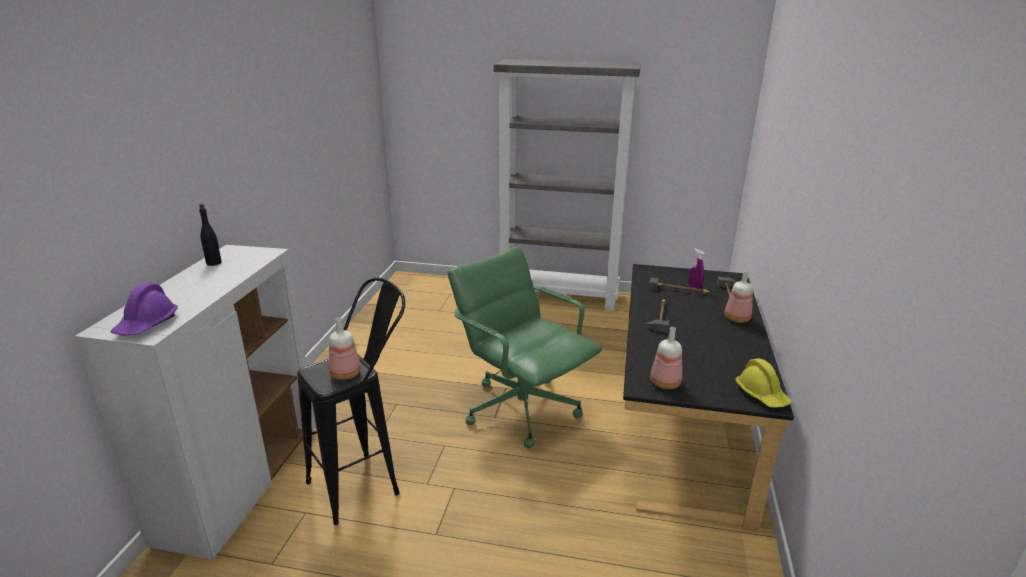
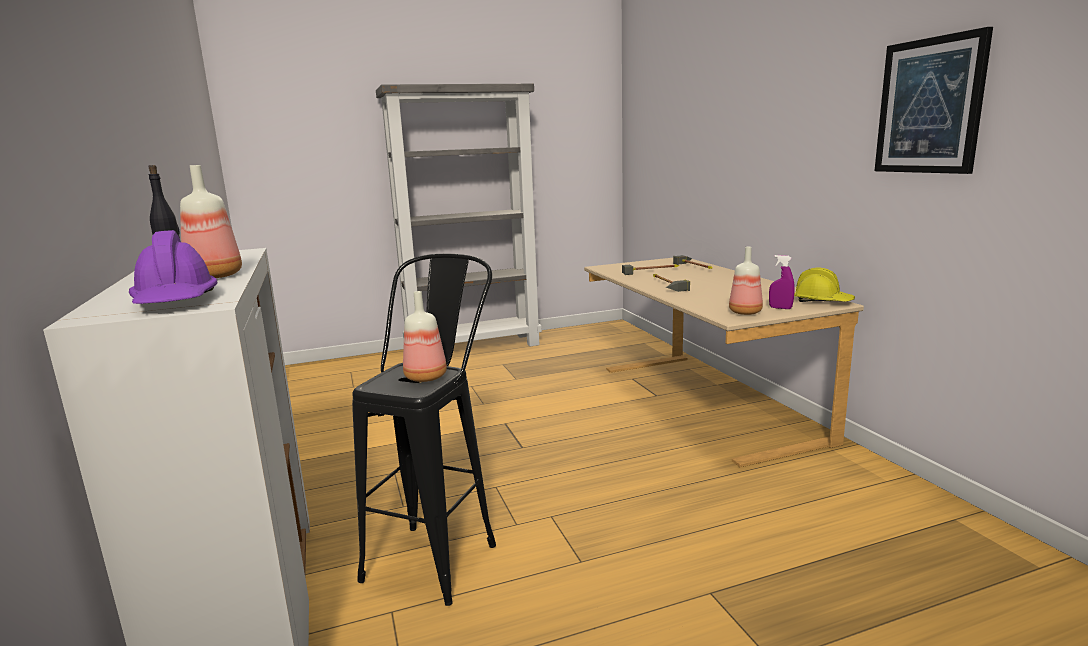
camera: 30 degrees left, 10 degrees down
(521, 408) = (541, 433): green office chair -> none
(681, 427) = (697, 401): black desk -> beige desk
(694, 287) = (659, 268): purple spray bottle -> purple spray bottle (780, 308)
(736, 319) = (724, 275): bottle -> bottle (213, 276)
(866, 250) = (929, 106): none -> picture

